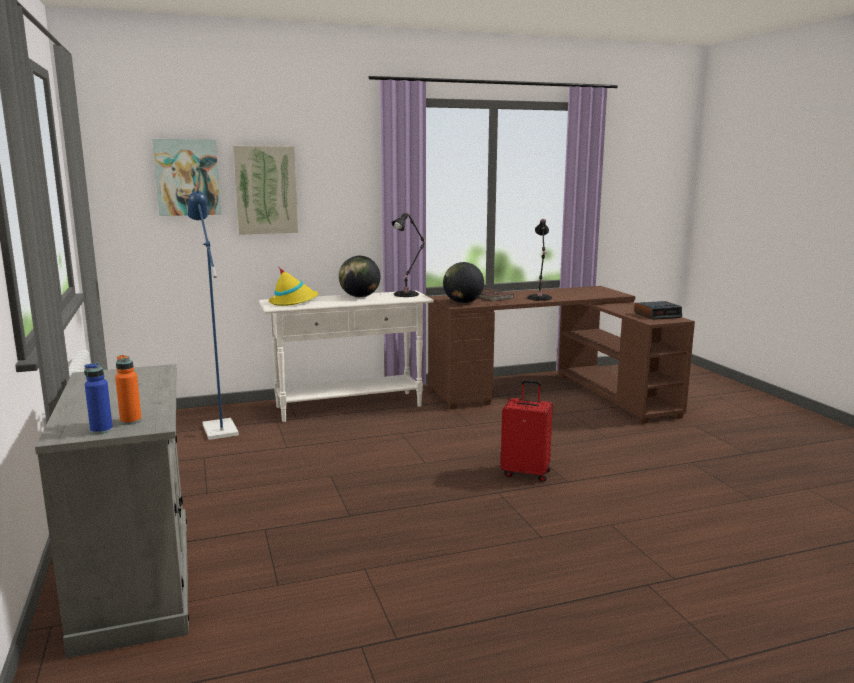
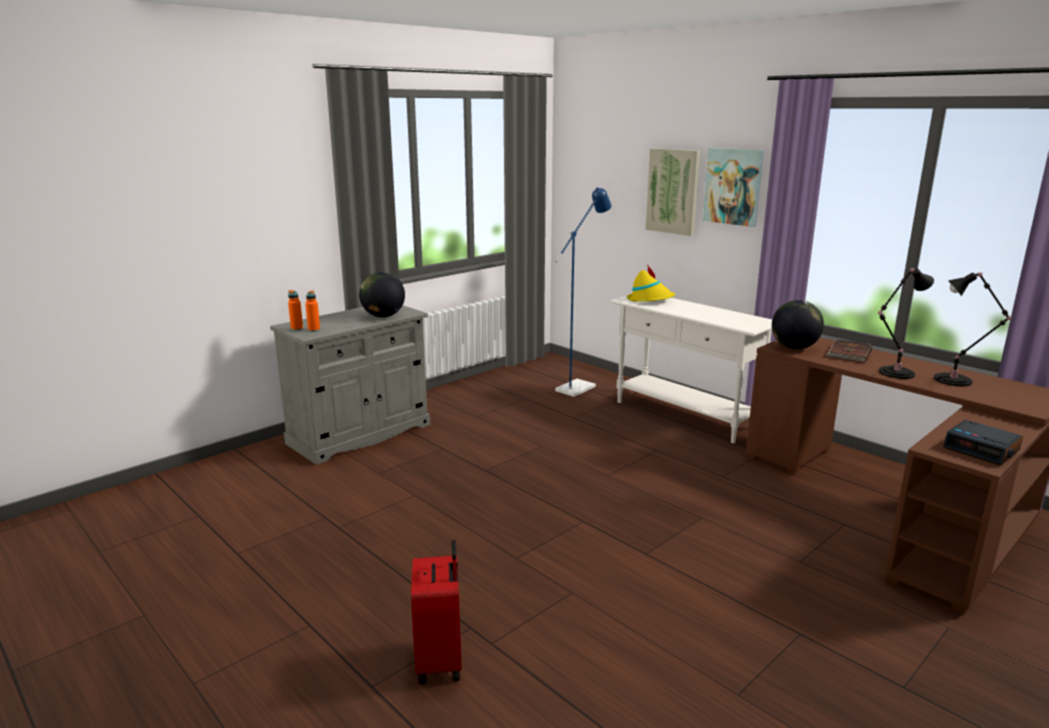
camera: 65 degrees right, 5 degrees up
(101, 430) = (297, 329): blue bottle -> orange bottle
(187, 177) = (619, 174): picture -> picture (733, 186)
(360, 297) = (709, 311): globe -> globe (383, 316)
(407, 294) = (754, 322): black table lamp -> black table lamp (956, 380)
(526, 473) = (640, 527): red suitcase -> red suitcase (441, 661)

